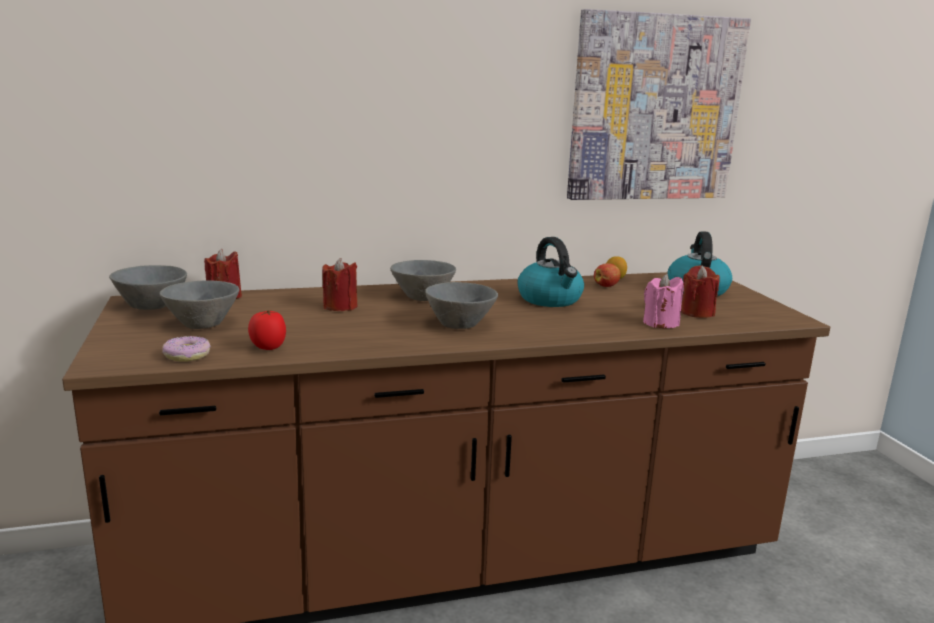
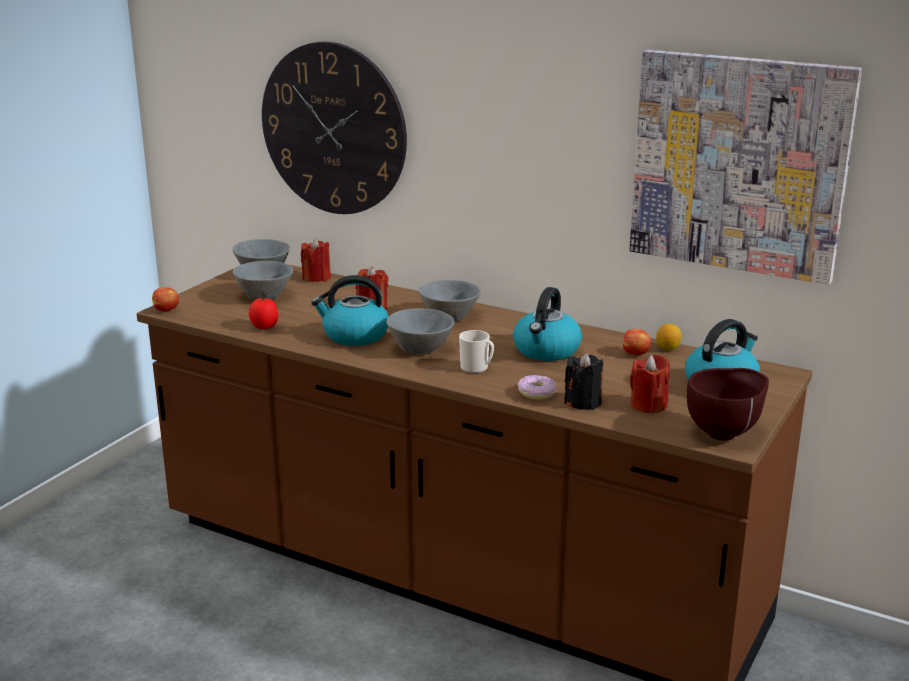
camera: 45 degrees right, 5 degrees up
(103, 364) = (166, 310): none -> apple
(187, 355) = (214, 318): donut -> donut (537, 393)
(222, 119) = (333, 129): none -> wall clock
(378, 330) = (354, 336): none -> kettle
(537, 324) = (477, 368): none -> mug
(660, 323) = (583, 402): pink candle -> black candle
(774, 315) = (724, 433): none -> brown bowl

